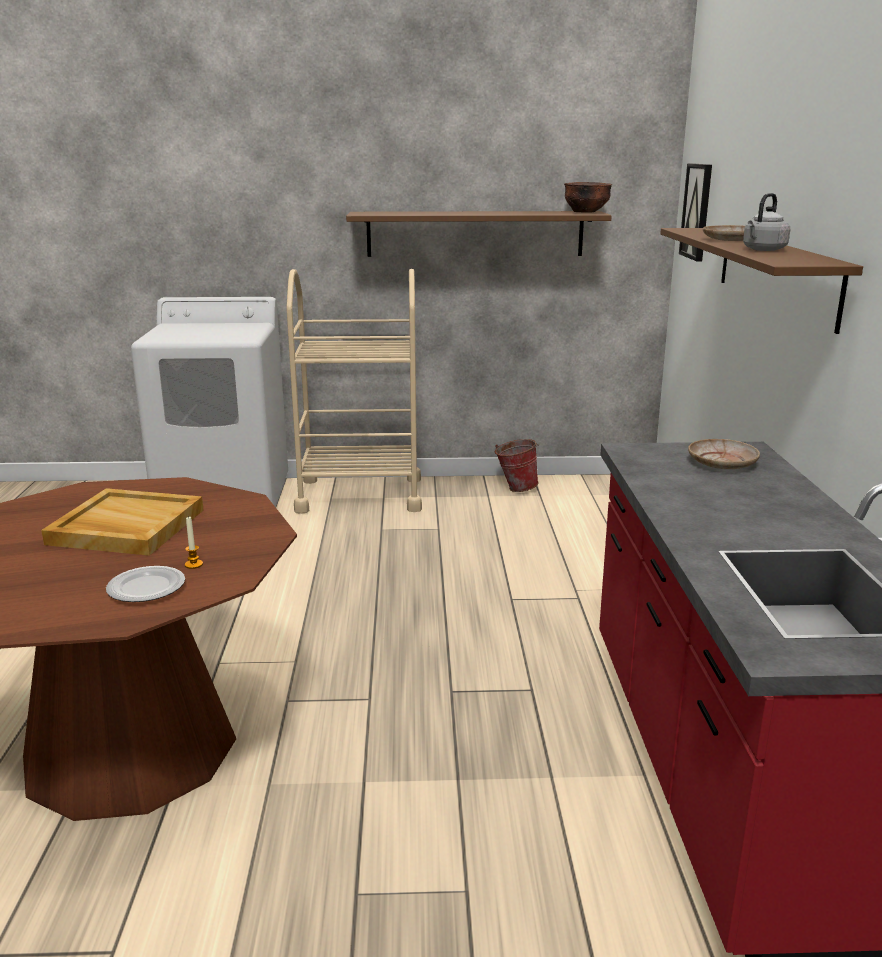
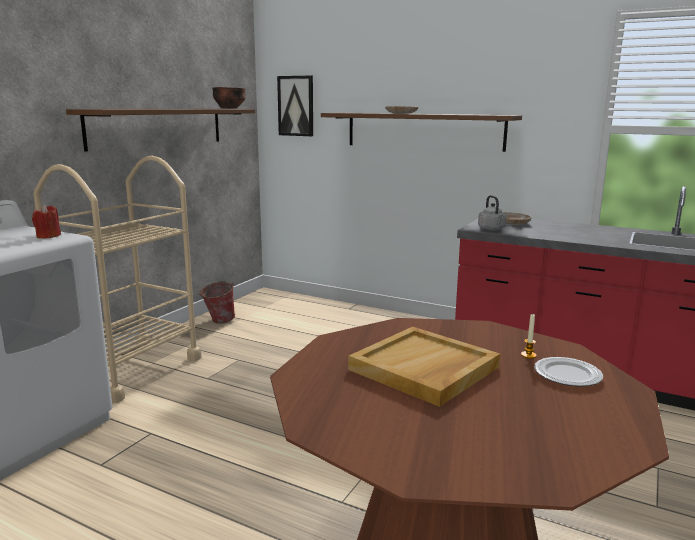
camera: 60 degrees left, 5 degrees down
(238, 335) = (48, 236): none -> red candle
(763, 250) = (449, 114): grey kettle -> grey kettle (492, 229)

